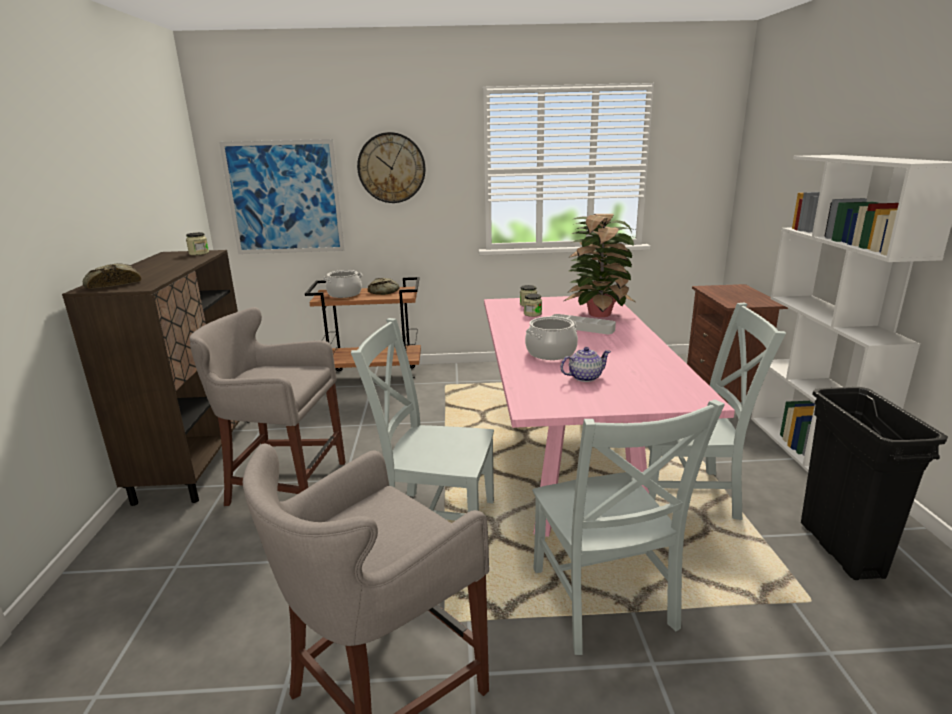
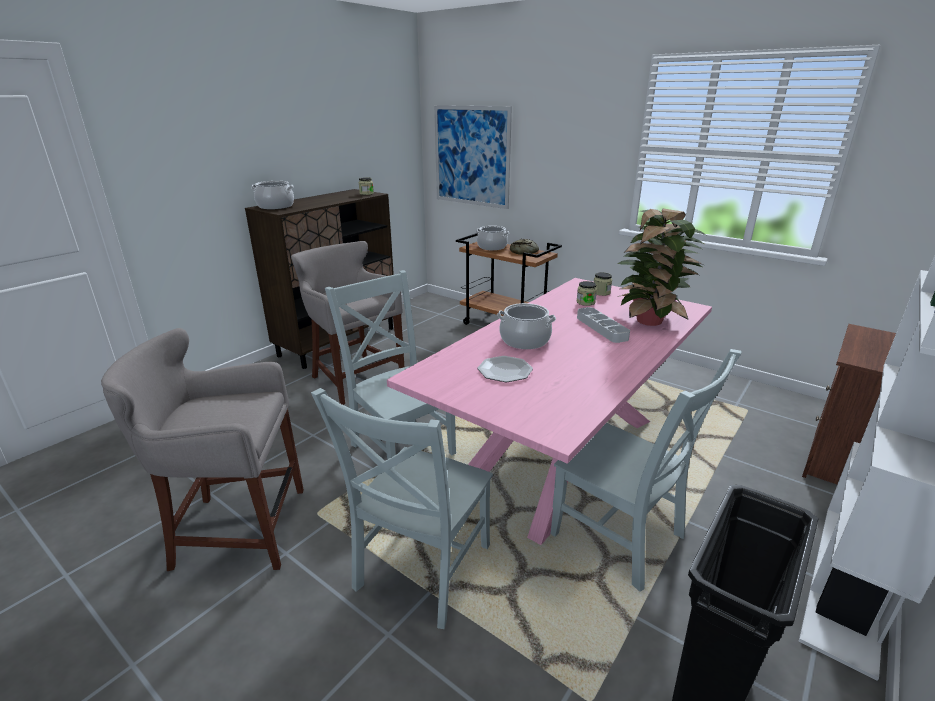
camera: 40 degrees right, 5 degrees up
(112, 284) = (275, 206): bread -> cooking pot
(391, 168) = (554, 137): wall clock -> none
(584, 377) = (505, 370): teapot -> plate

